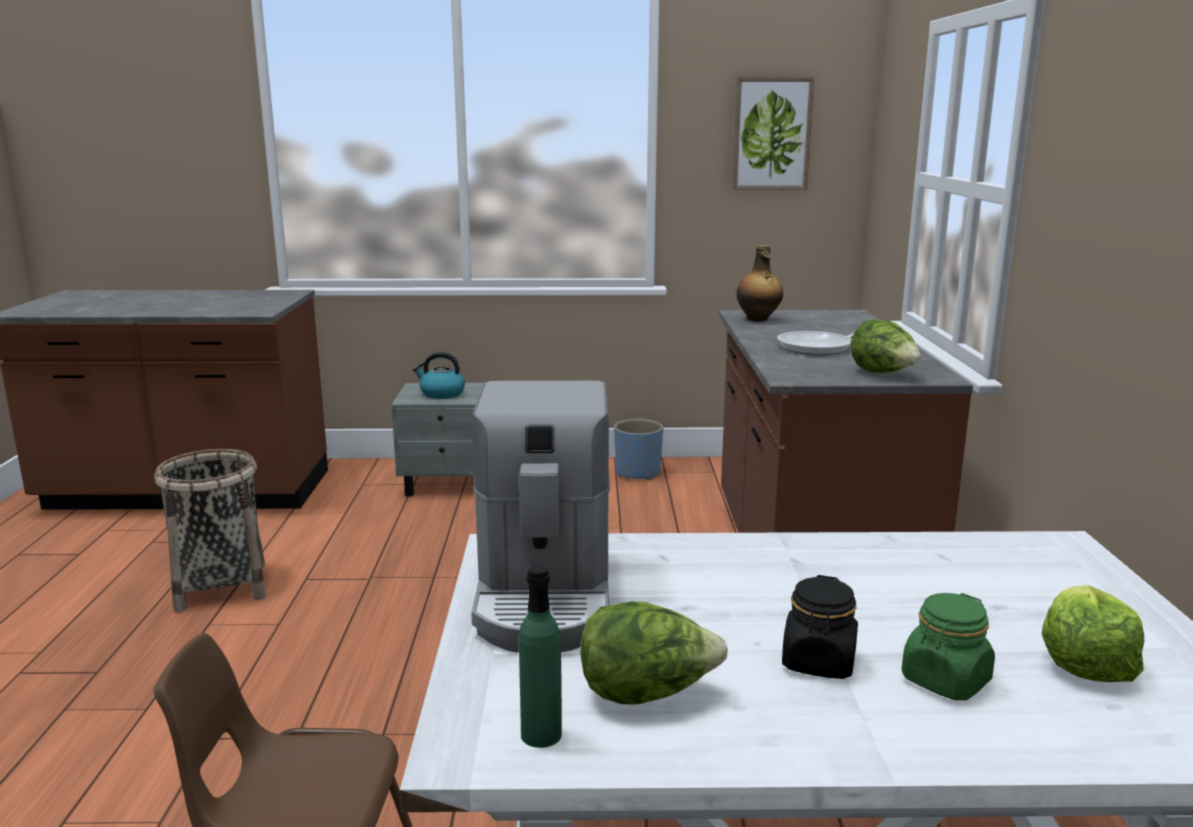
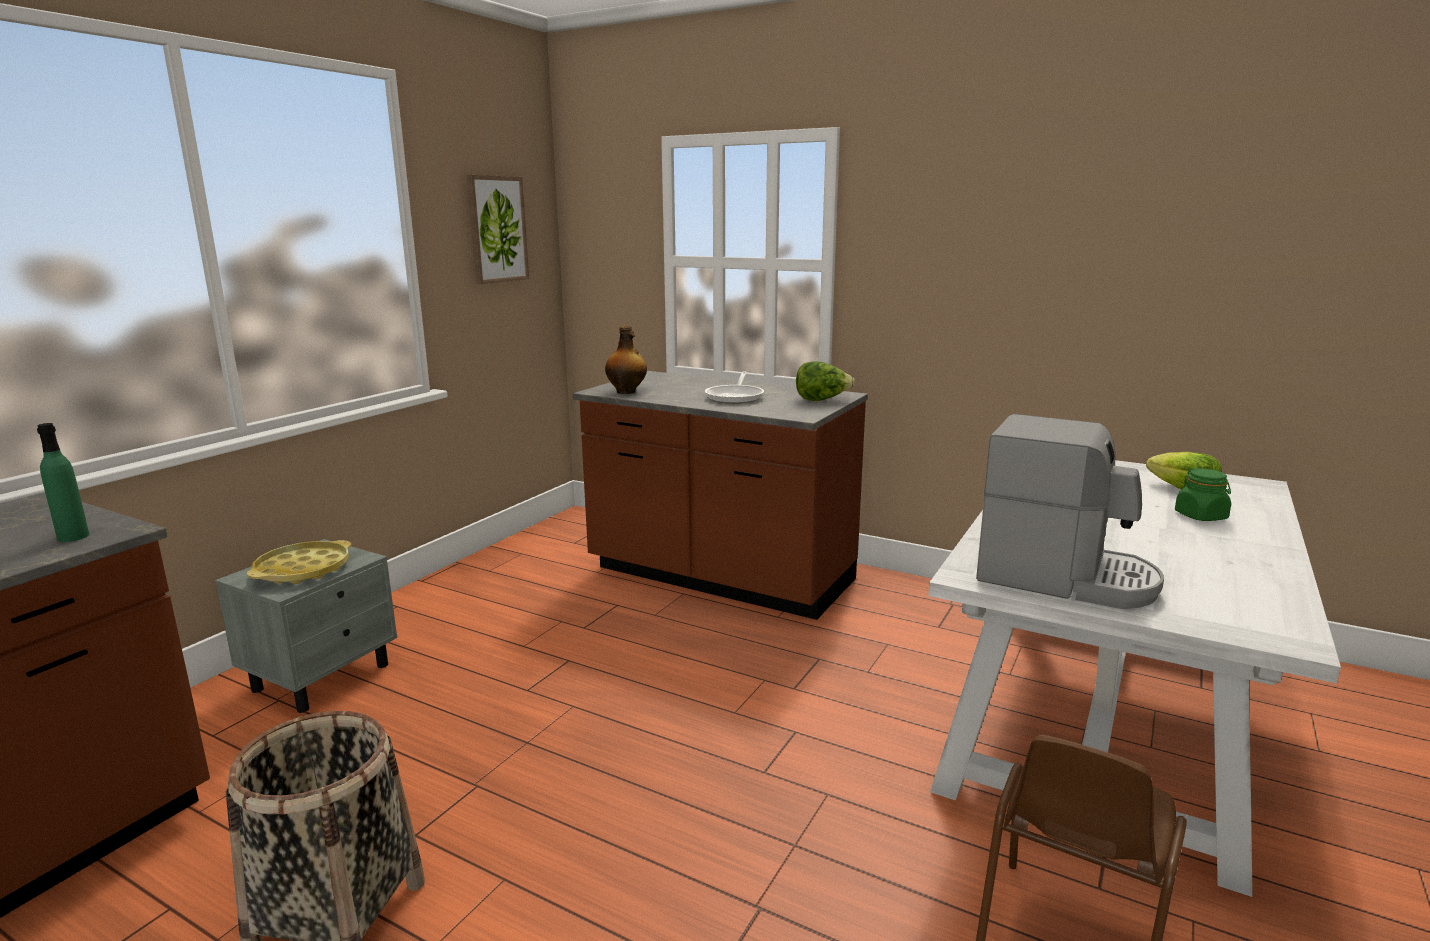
camera: 60 degrees left, 0 degrees up
(441, 394) = (303, 570): kettle -> yellow tray
(541, 734) = (1267, 615): green bottle -> green bottle (73, 537)
(638, 473) = (470, 581): blue planter -> none
(646, 694) = (1214, 579): lettuce -> none
(818, 662) = (1177, 534): black jar -> none

